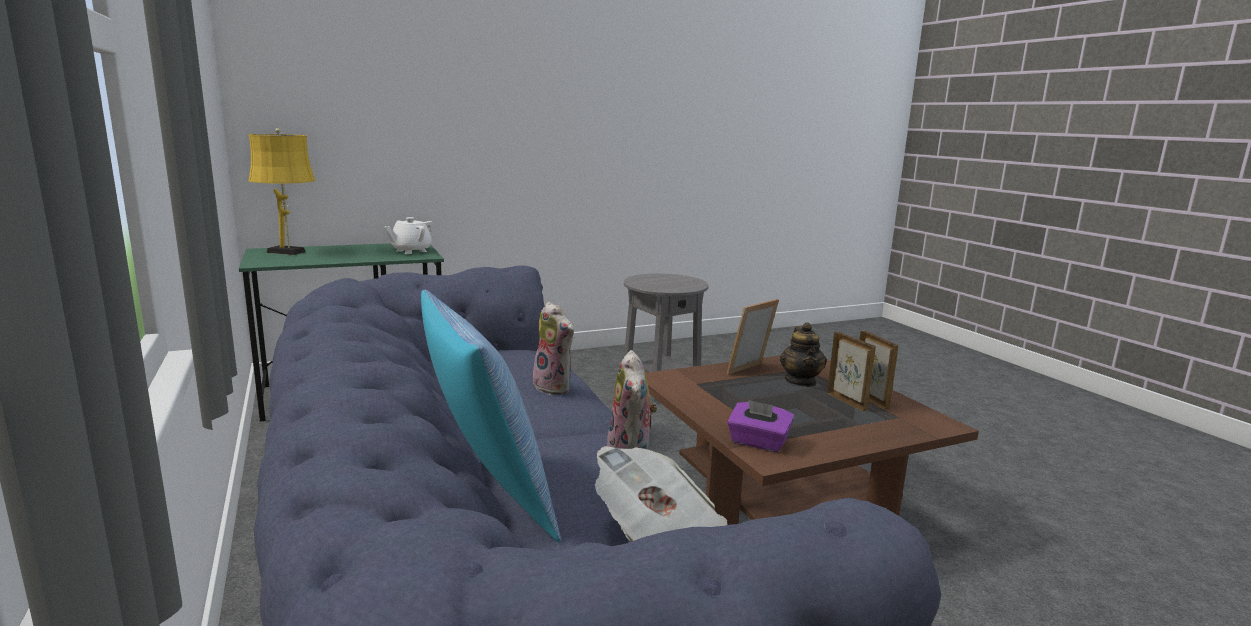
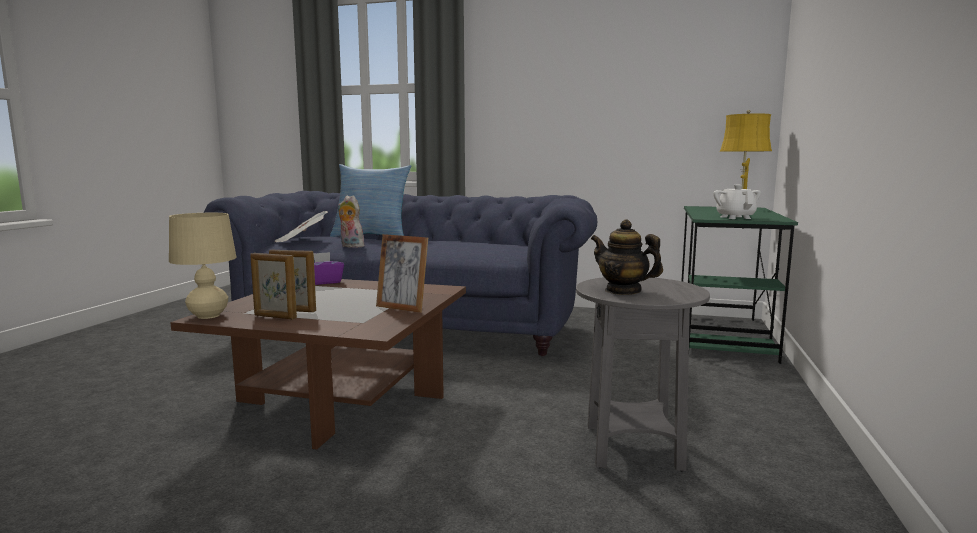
camera: 130 degrees right, 5 degrees down
(555, 387) = (441, 249): plush toy -> none
(749, 370) = (402, 308): picture frame -> picture frame turned 120 degrees clockwise
(801, 381) = (349, 312): teapot -> teapot (623, 291)
(937, 425) = (208, 316): none -> beige table lamp

